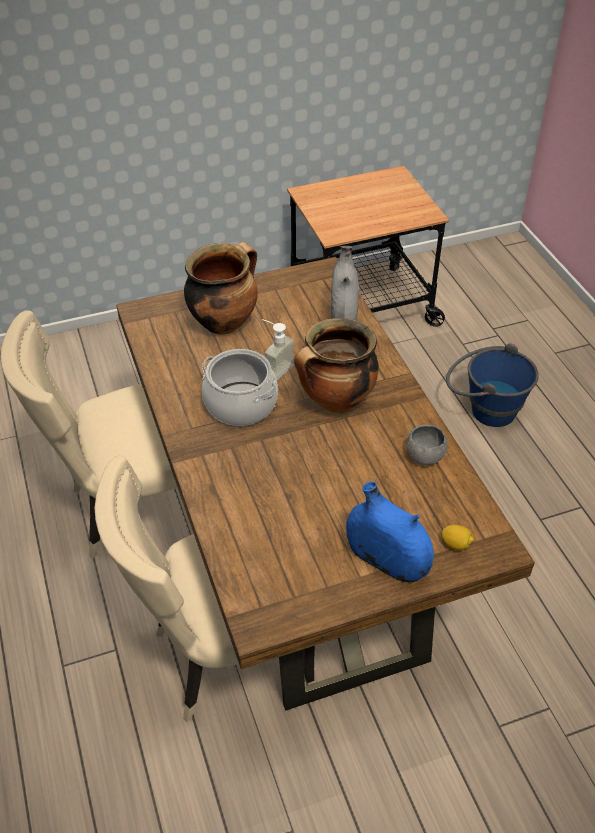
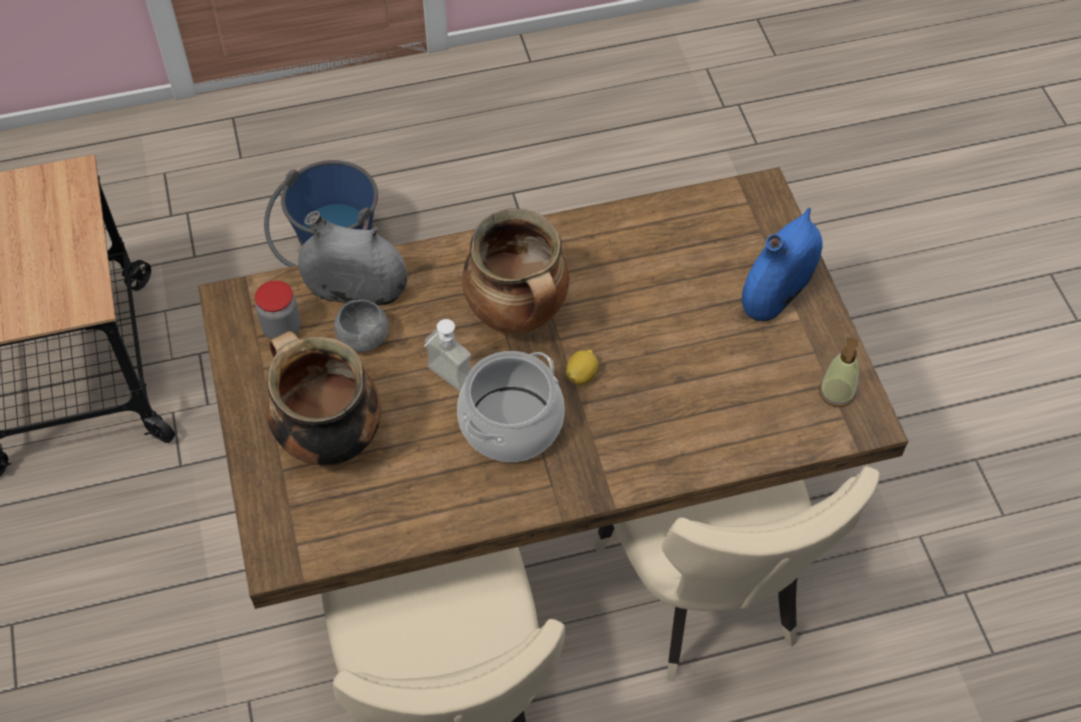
camera: 85 degrees left, 10 degrees up
(285, 602) = (837, 393): none -> soap dispenser
(307, 293) = (282, 329): none -> jar
(425, 456) = (623, 236): grey bowl -> grey bowl (363, 338)
(455, 544) = (756, 228): lemon -> lemon (581, 375)

